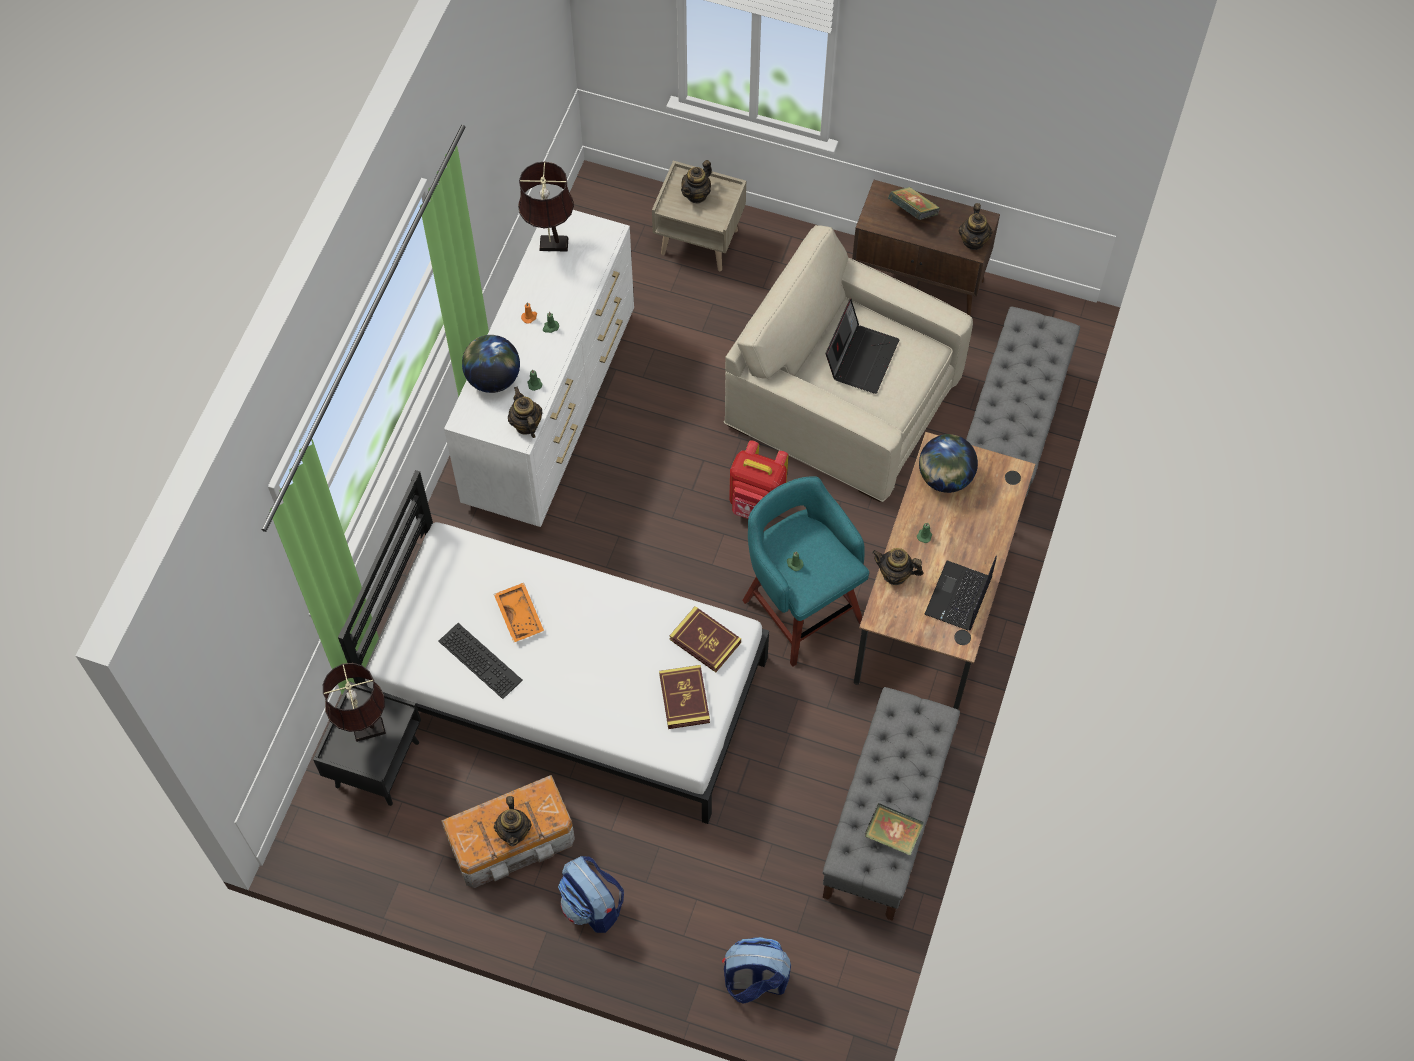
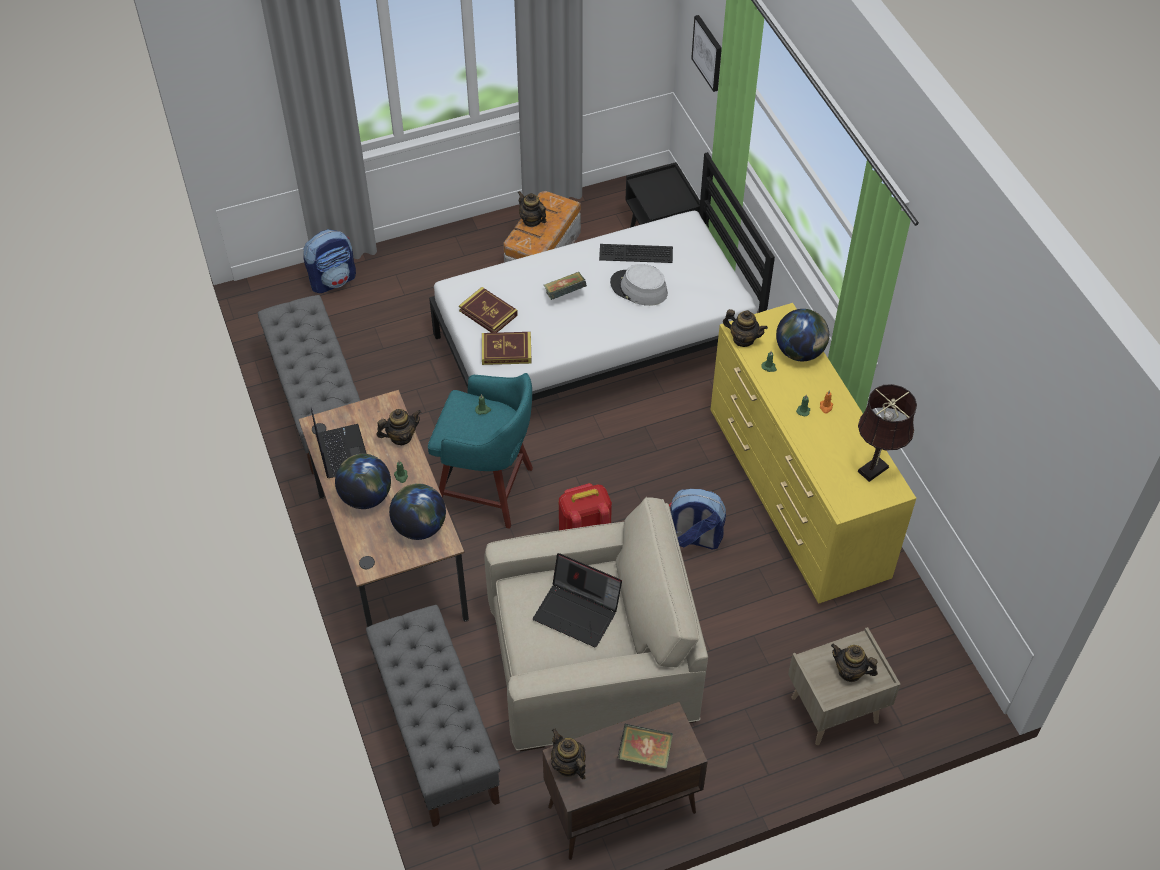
camera: 140 degrees right, 10 degrees down
(253, 670) = (708, 52): none -> picture
(365, 730) = (665, 193): brown table lamp -> none
(520, 615) = (638, 288): orange tray -> grey hat
(551, 408) = (795, 499): white dresser -> yellow dresser
(592, 905) = (464, 255): backpack -> backpack (694, 538)
(696, 194) = (850, 672): teapot -> teapot turned 60 degrees counterclockwise
(861, 357) = (578, 612): laptop -> laptop turned 45 degrees counterclockwise
(892, 835) = (288, 334): book -> book (565, 294)
(969, 537) = (366, 496): none -> globe

